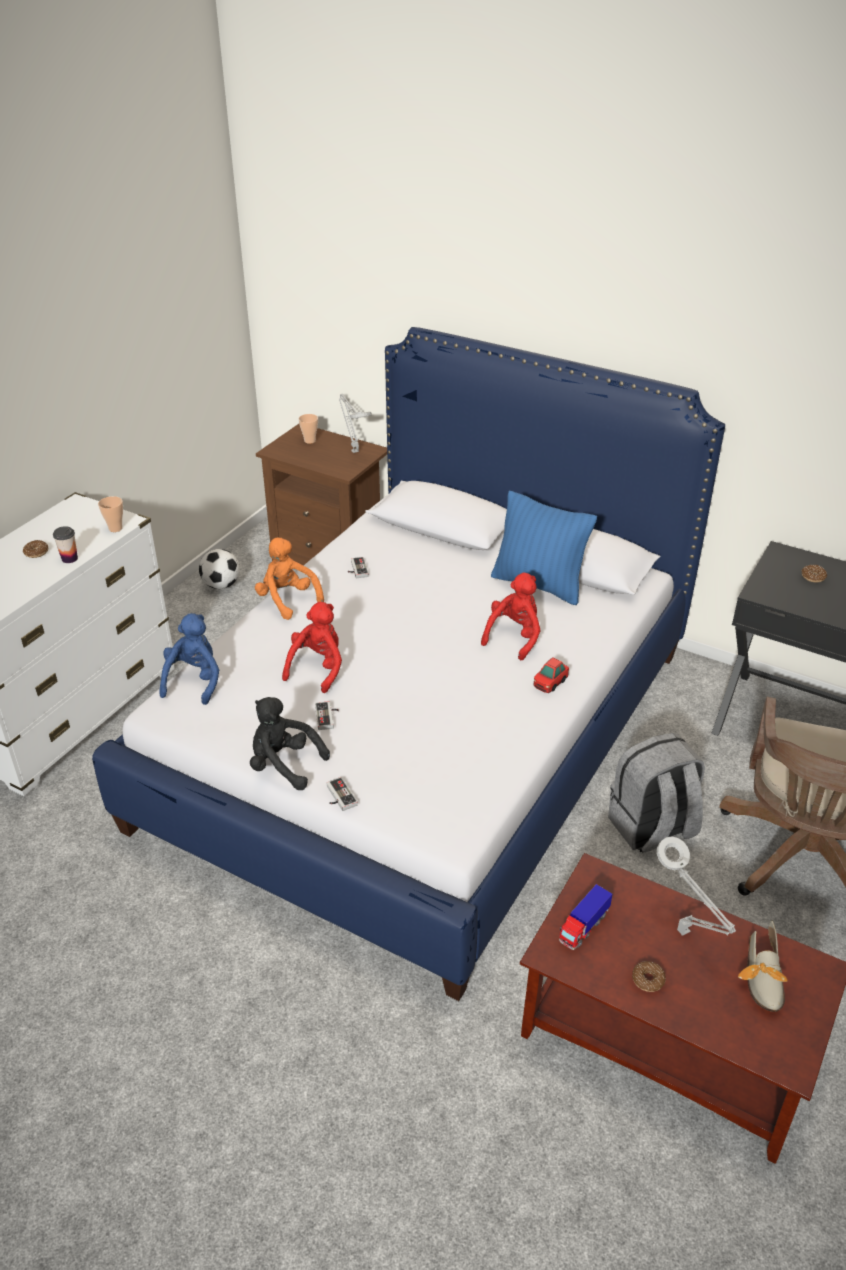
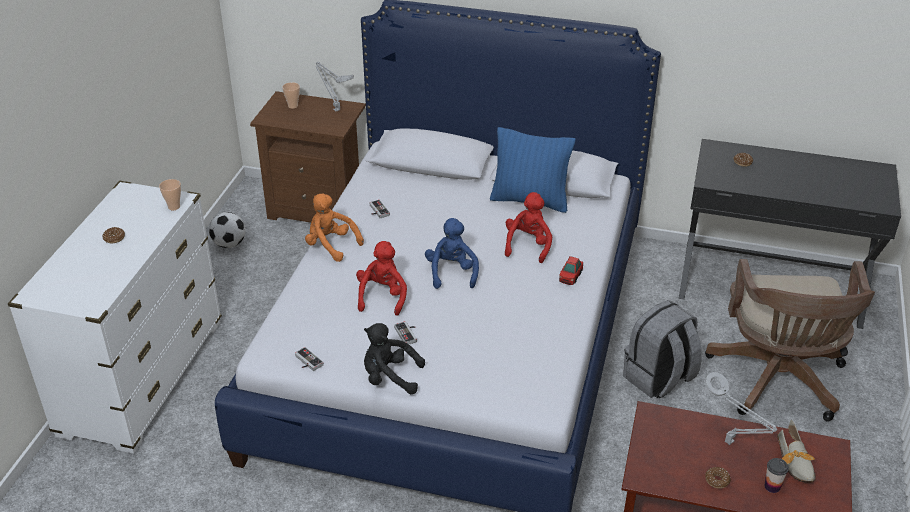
camera: 15 degrees left, 0 degrees up
(69, 558) = (147, 239): cup -> cup (772, 486)
(194, 681) = (284, 324): blue plush toy -> blue plush toy (451, 272)
(338, 797) = (444, 394): game controller -> game controller (306, 362)
(583, 927) = (658, 454): toy truck -> none

